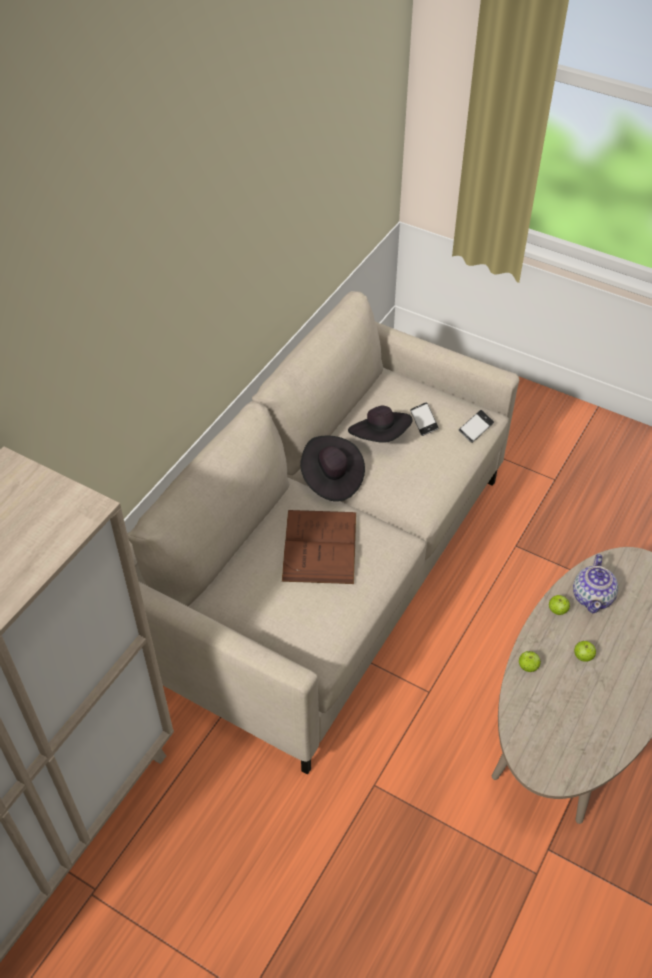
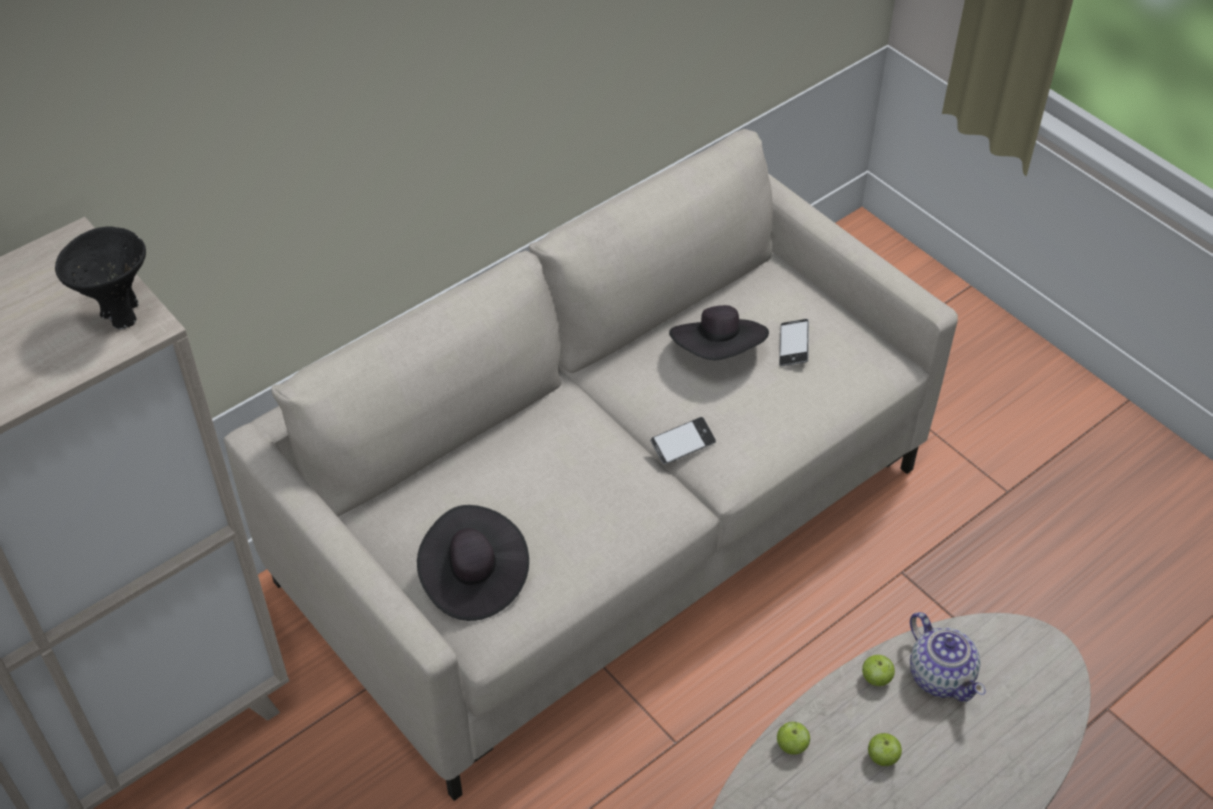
camera: 20 degrees right, 0 degrees up
(67, 504) = (120, 313): none -> black bowl
(320, 546) = (559, 482): brown book -> none
(331, 479) = (620, 392): black hat -> black hat (473, 578)
(475, 428) = (866, 377): phone -> phone (682, 444)
(592, 596) = (940, 675): teapot -> teapot turned 60 degrees counterclockwise

